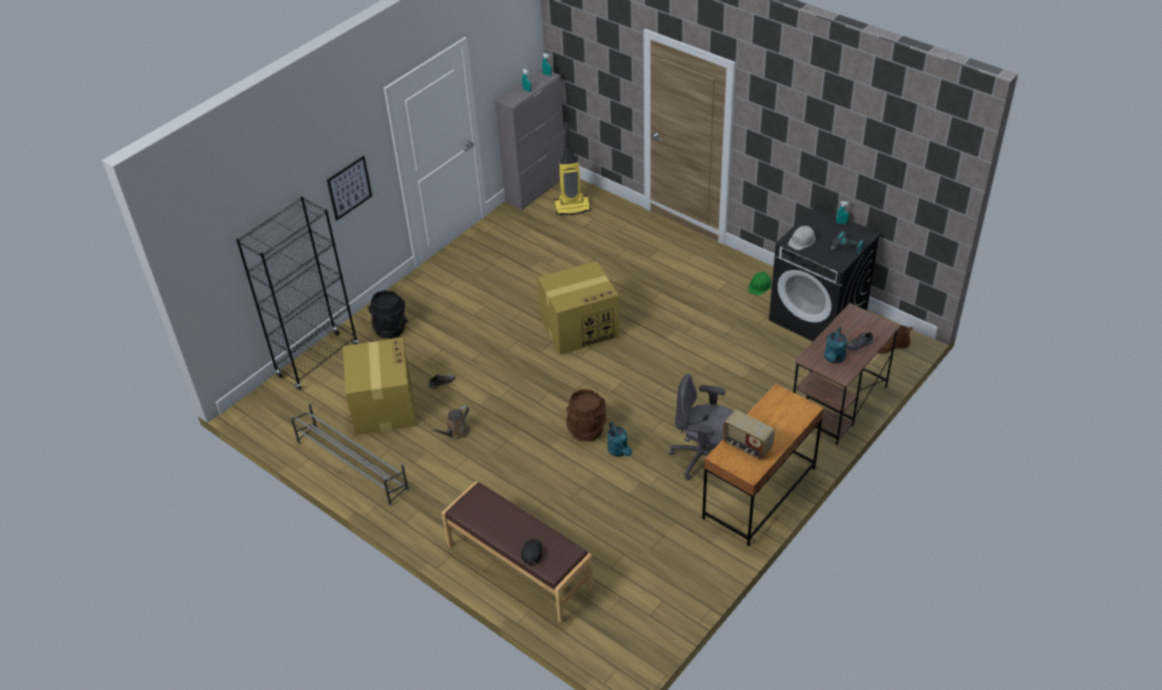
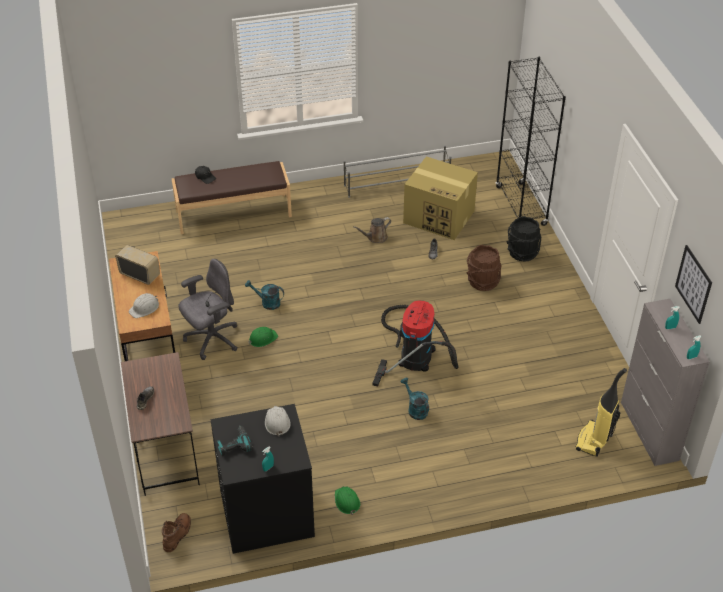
camera: 125 degrees right, 0 degrees up
(349, 187) = (586, 151): picture -> picture (693, 284)
(456, 432) = (375, 238): brown watering can -> brown watering can turned 105 degrees counterclockwise
(580, 327) = (416, 353): cardboard box -> vacuum cleaner
(586, 430) = (305, 298): brown bucket -> brown bucket (482, 282)
(664, 426) = (262, 338): none -> green hard hat
(747, 446) = (140, 275): radio -> radio turned 45 degrees clockwise
(778, 413) = (144, 308): none -> white hard hat
(834, 359) = (151, 374): turquoise watering can -> turquoise watering can (415, 409)

